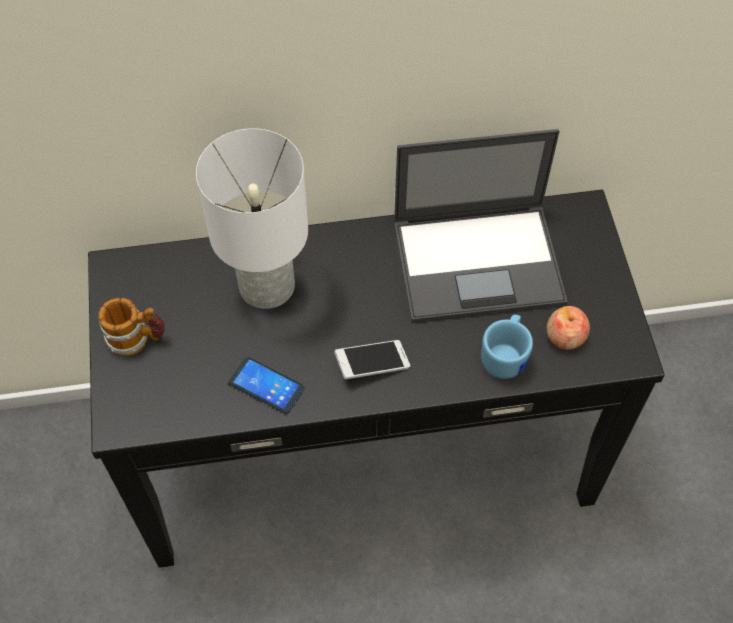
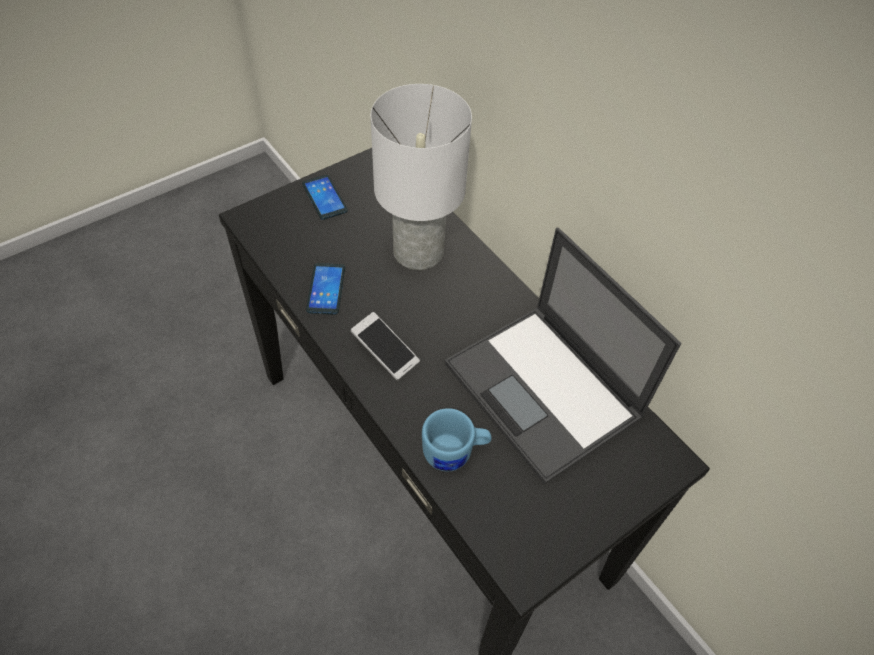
camera: 60 degrees right, 5 degrees down
(137, 339) = (324, 198): mug -> phone
(565, 336) = (507, 497): apple -> none

